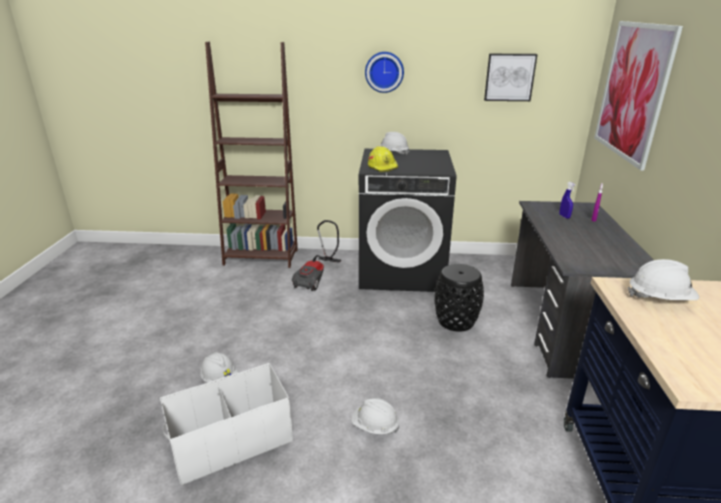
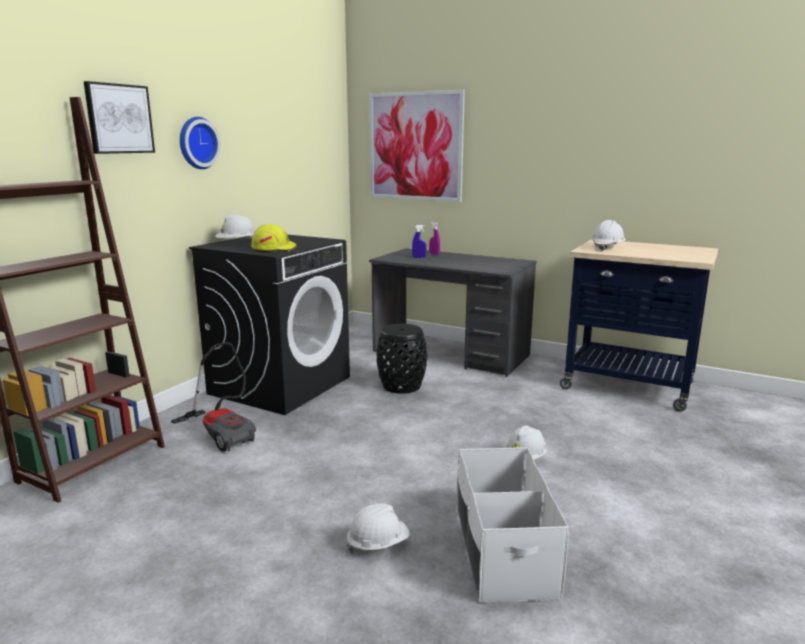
camera: 65 degrees left, 10 degrees down
(509, 77) = (298, 147): picture -> picture (119, 119)

